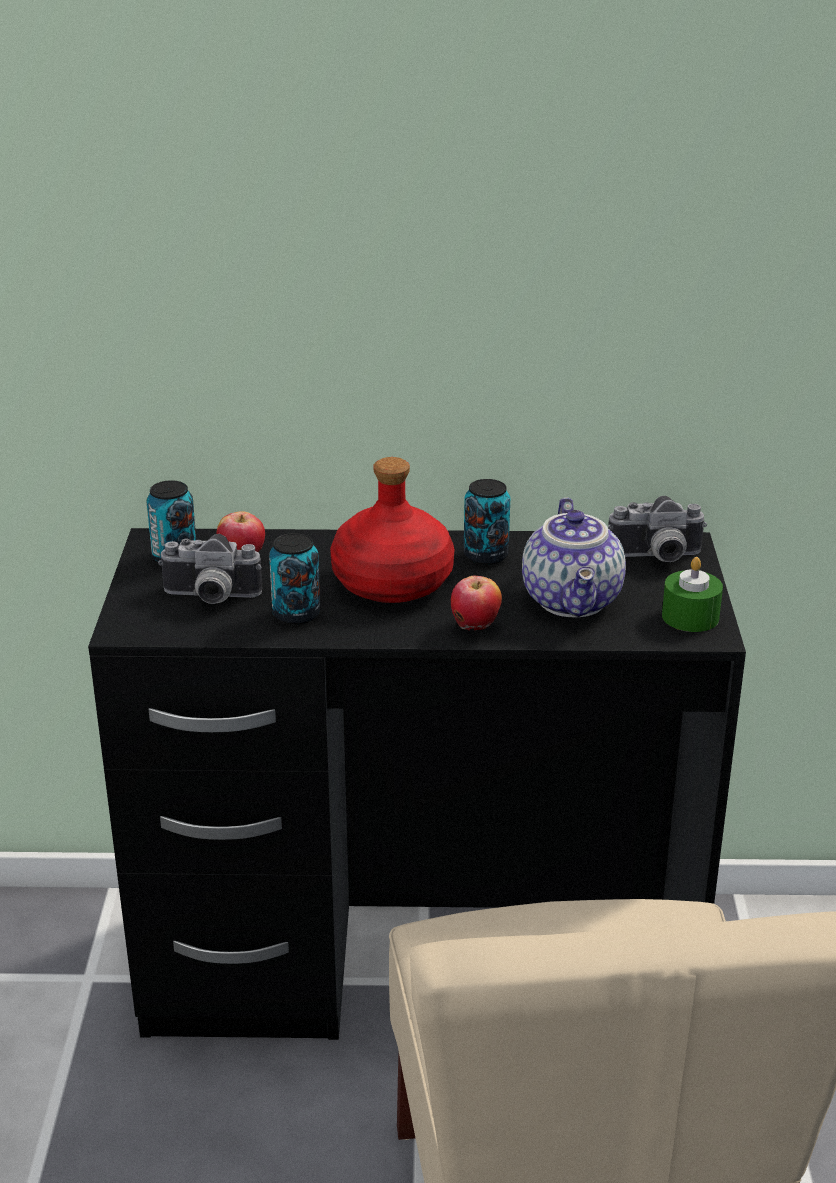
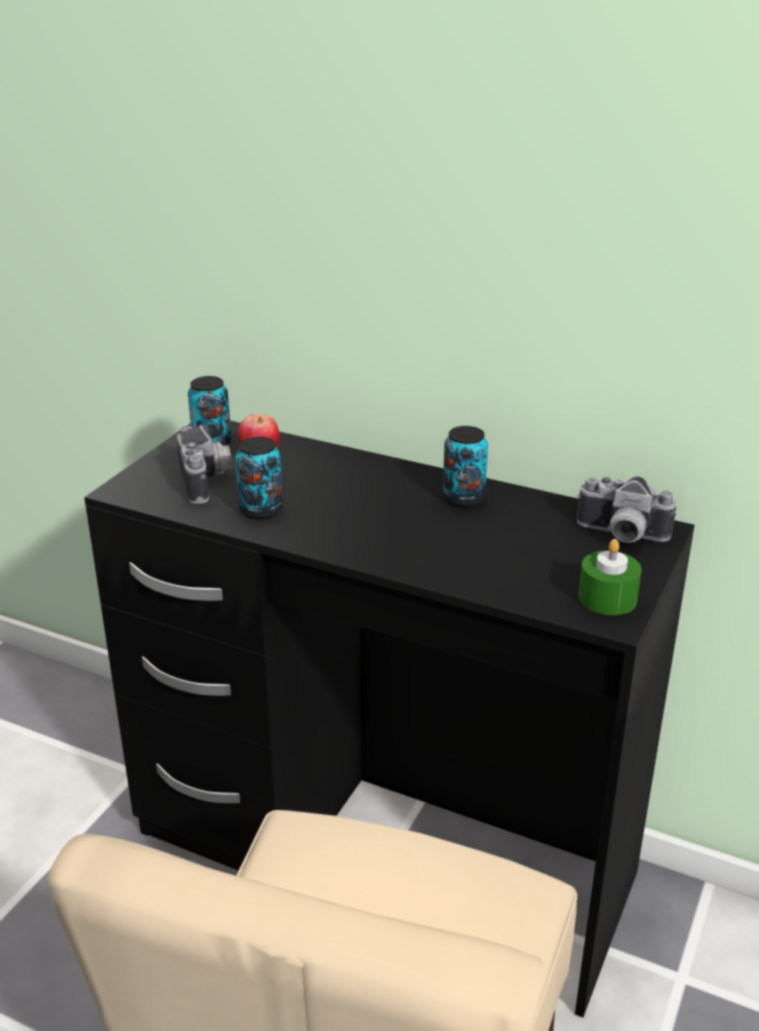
camera: 25 degrees right, 0 degrees up
(210, 598) = (207, 481): camera -> camera turned 135 degrees counterclockwise
(394, 582) = (364, 503): red bottle -> none
(475, 628) = (398, 558): apple -> none
(574, 601) = (508, 557): teapot -> none

